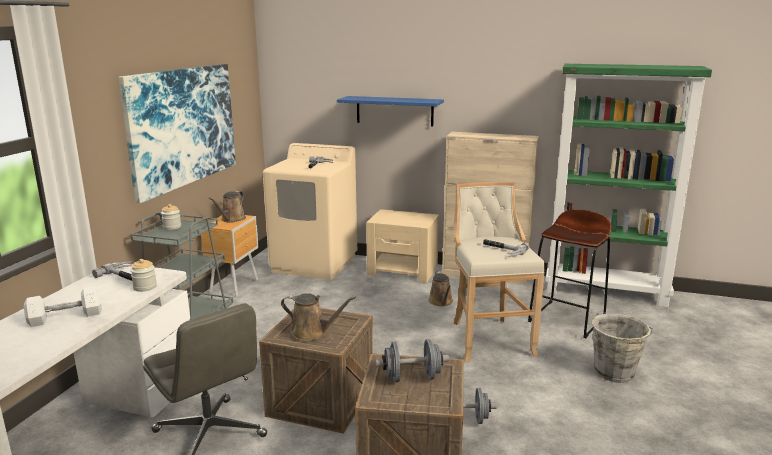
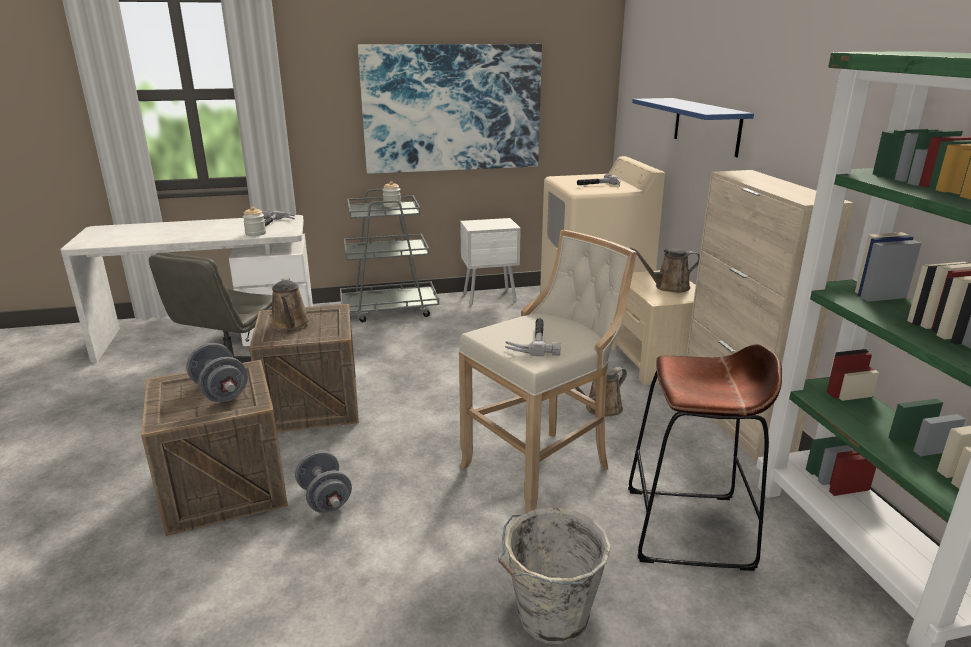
camera: 60 degrees right, 5 degrees up
(66, 317) = (186, 231): white dumbbell -> none
(231, 219) = (495, 223): brown watering can -> brown watering can (668, 287)
(235, 286) = (491, 298): brown nightstand -> white nightstand

